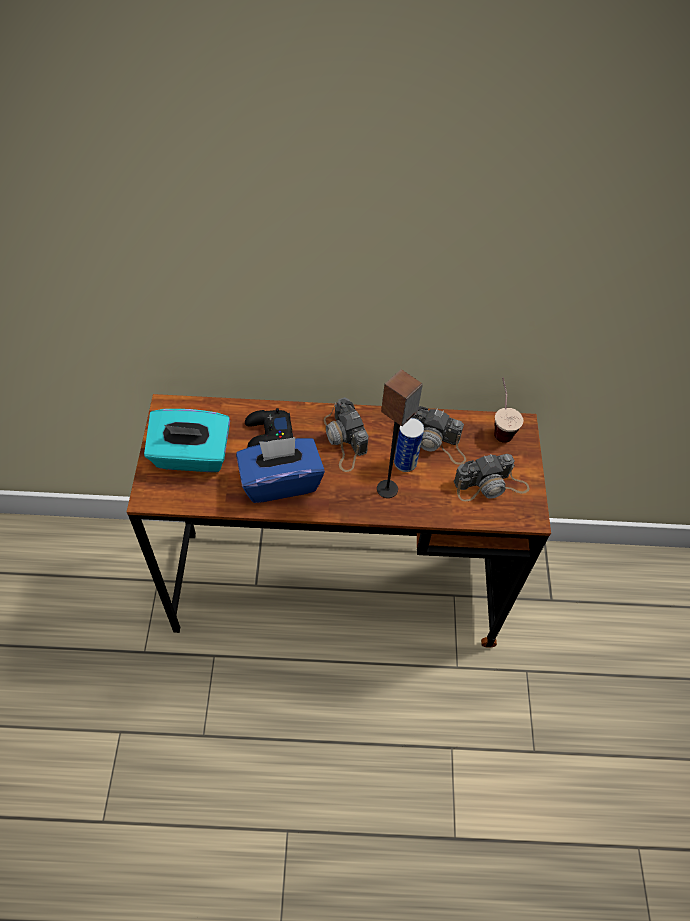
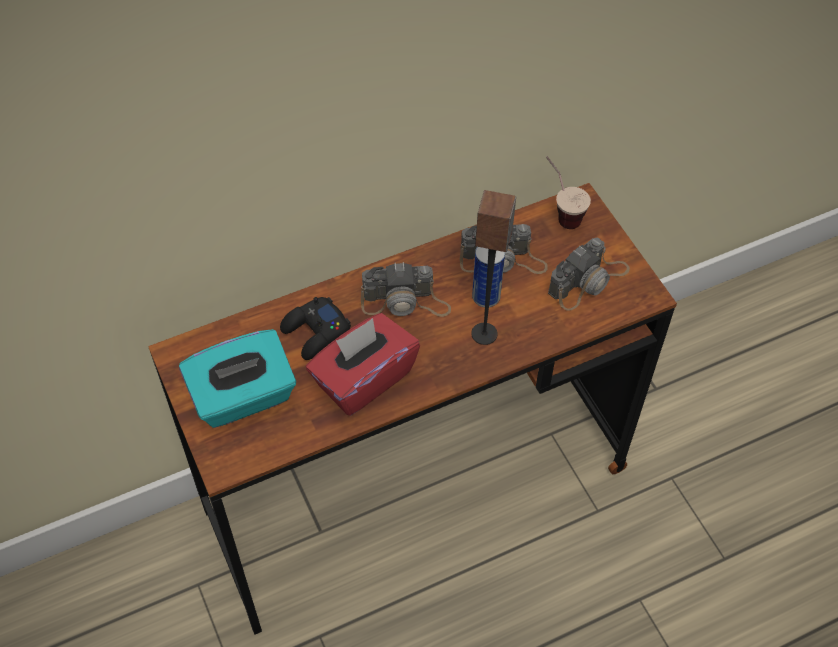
camera: 25 degrees left, 0 degrees up
(280, 481) = (363, 378): blue tissue box -> red tissue box
(344, 440) = (405, 301): camera -> camera turned 45 degrees counterclockwise

